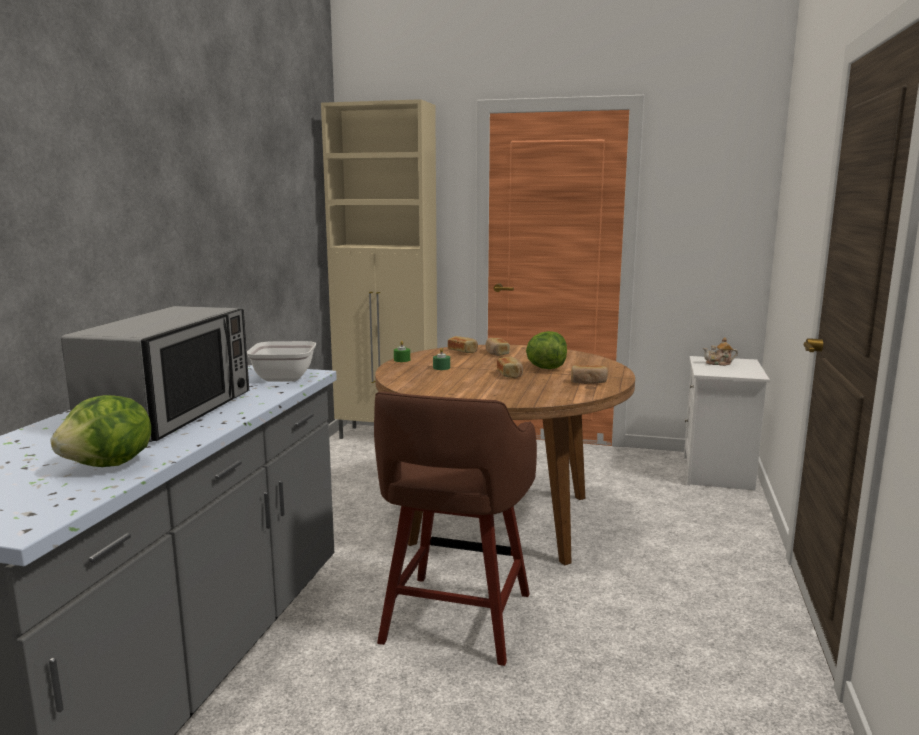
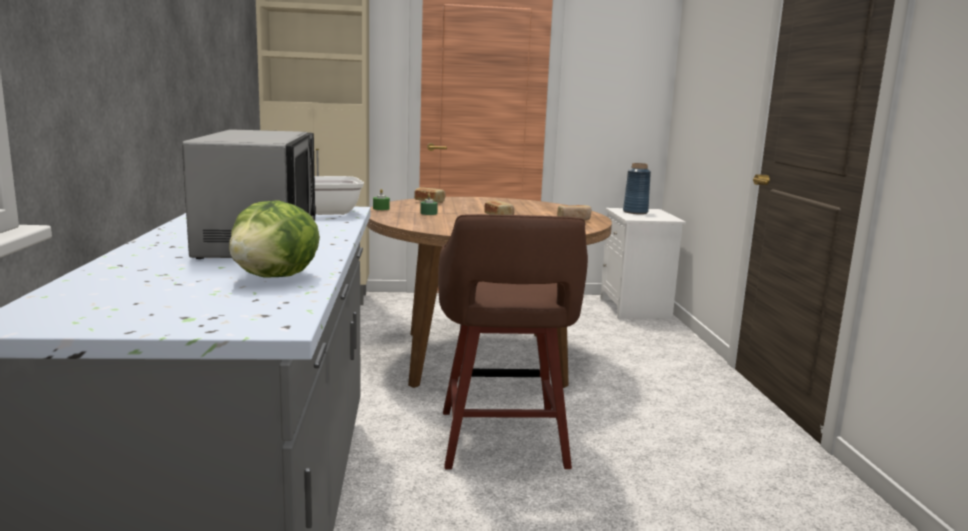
camera: 20 degrees left, 0 degrees up
(496, 353) = (463, 202): bread -> none
(546, 368) = (523, 211): lettuce -> none
(719, 363) = (635, 212): teapot -> blue vase

